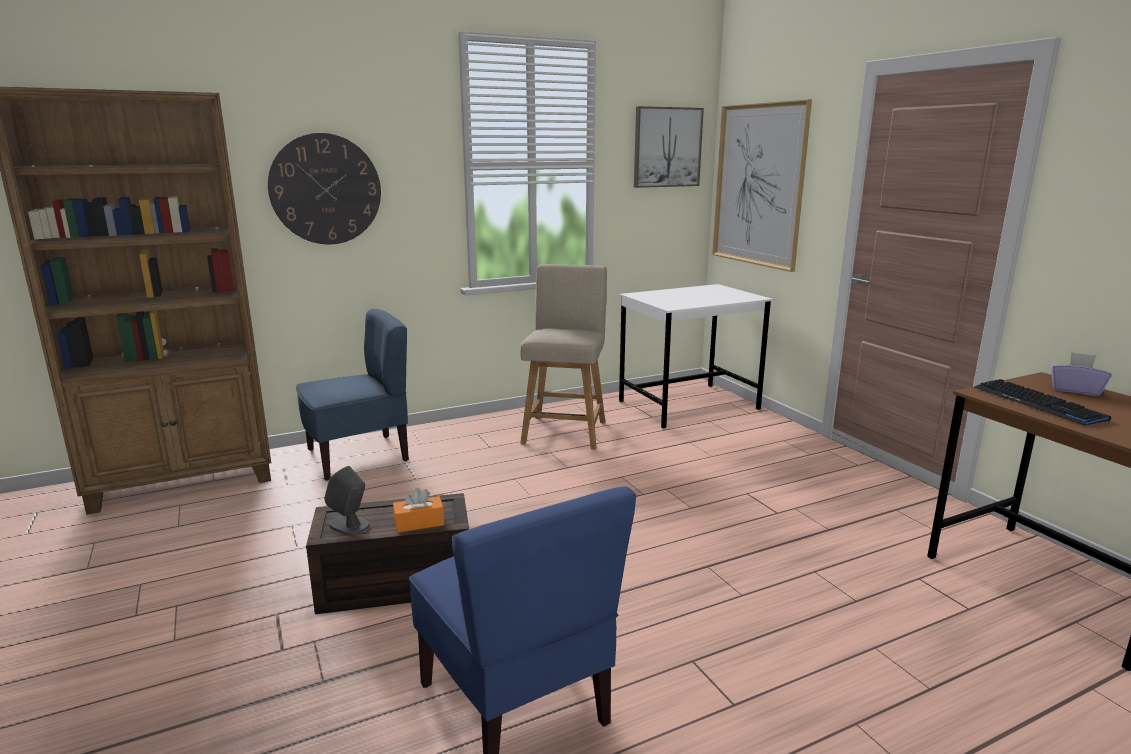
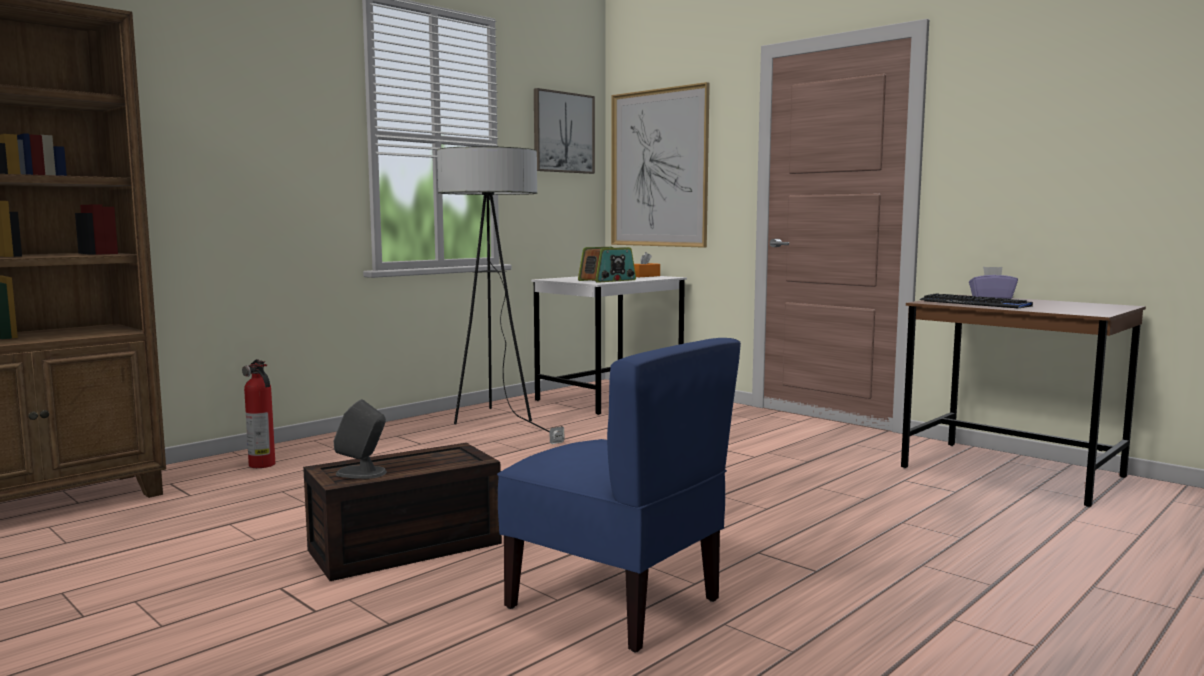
camera: 20 degrees left, 10 degrees down
(325, 189) = (217, 147): wall clock -> none
(358, 456) = (263, 465): blue chair -> fire extinguisher
(419, 523) = (441, 463): orange tissue box -> orange tissue box (644, 276)
(565, 430) = (495, 425): beige chair -> floor lamp
(686, 301) = (607, 280): none -> radio

